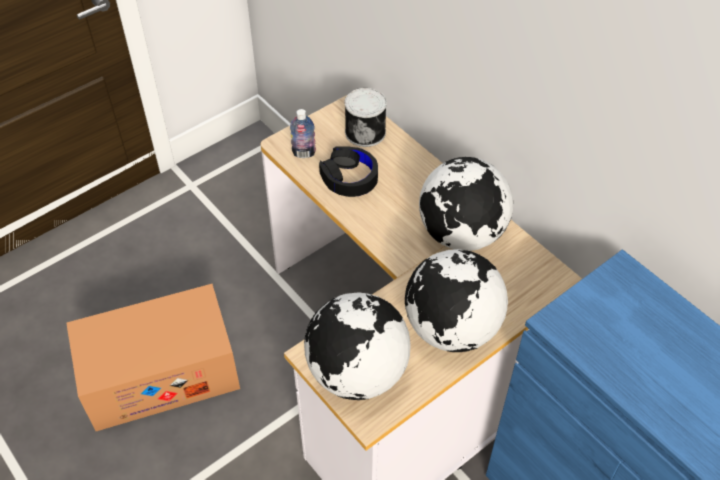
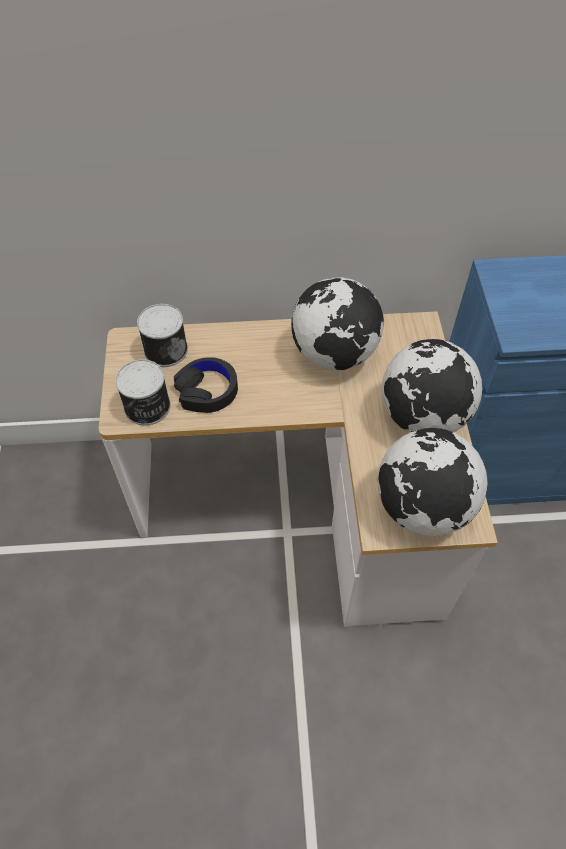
camera: 55 degrees left, 5 degrees up
(160, 374) = (170, 702): cardboard box -> none
(304, 153) = (147, 407): bottle -> can

